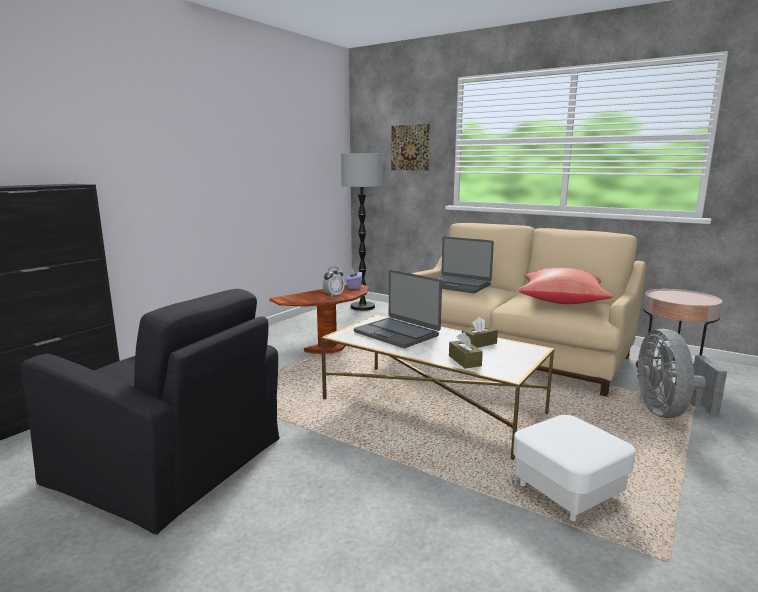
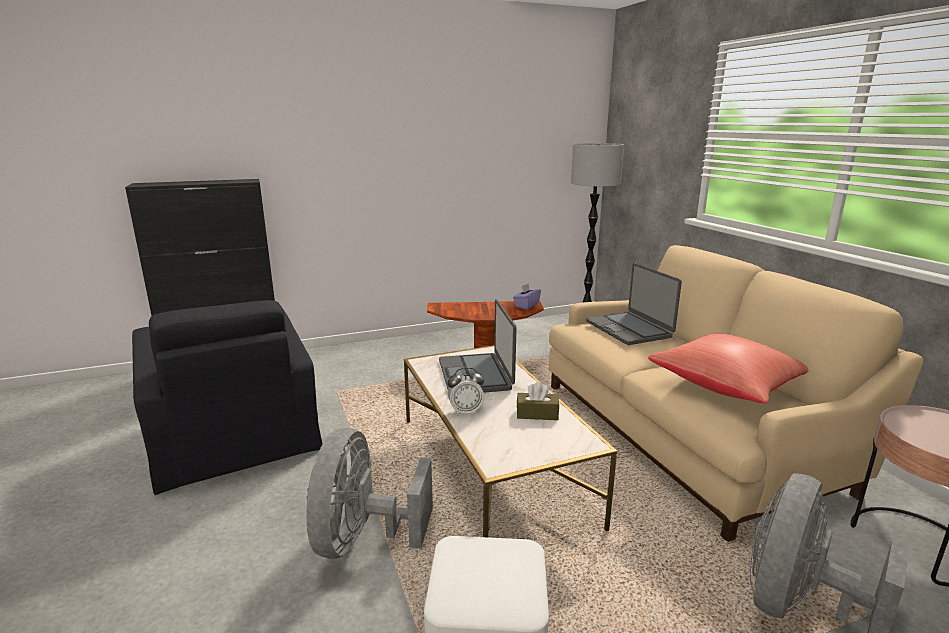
camera: 35 degrees right, 5 degrees up
(333, 295) = (488, 312): alarm clock -> alarm clock (465, 411)
(410, 147) = (660, 137): picture -> none
(410, 480) = (363, 539): none -> grey fan
(464, 361) = (481, 431): brown tissue box -> none

